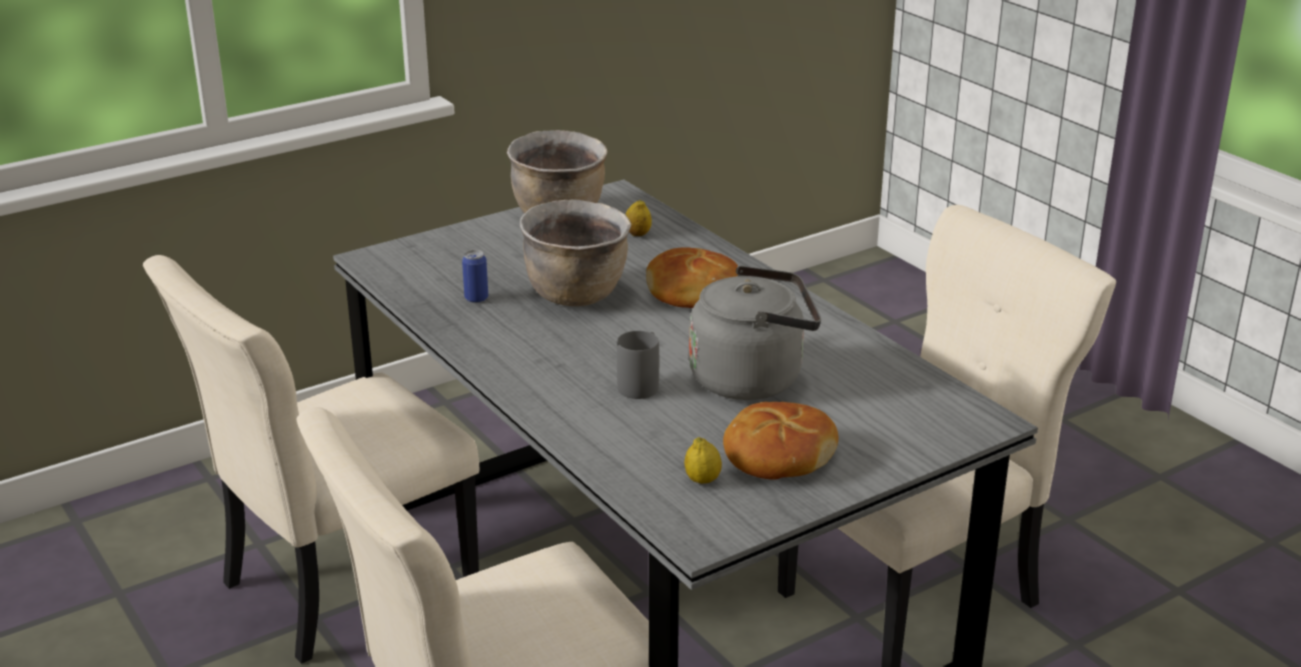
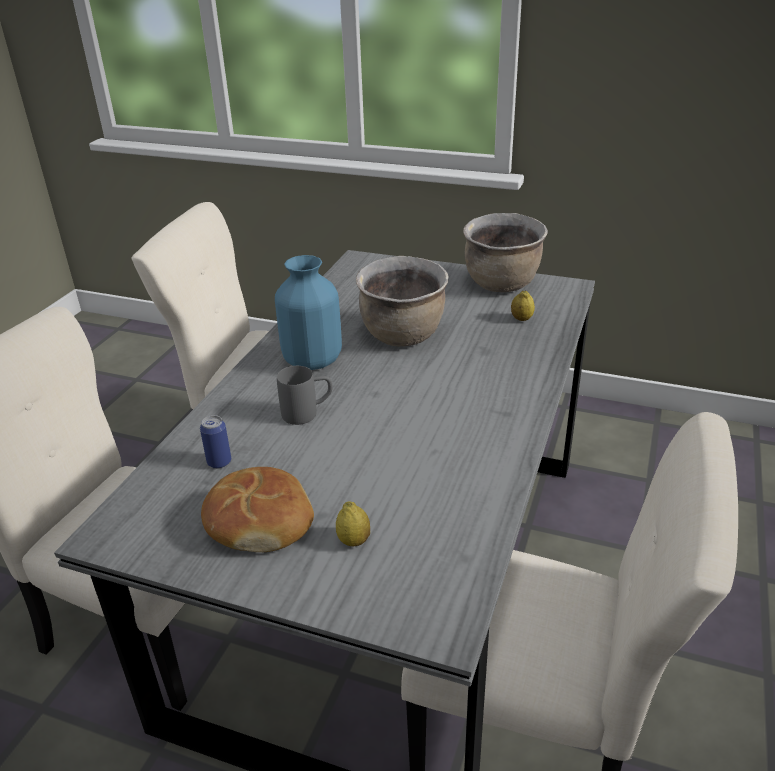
camera: 55 degrees right, 5 degrees up
(476, 298) = (352, 308): can -> can (219, 462)
(548, 352) = (311, 360): none -> blue vase
(693, 293) = (467, 376): bread -> none
(702, 480) = (191, 500): lemon -> lemon (353, 541)
(753, 378) = (370, 457): grey kettle -> none

